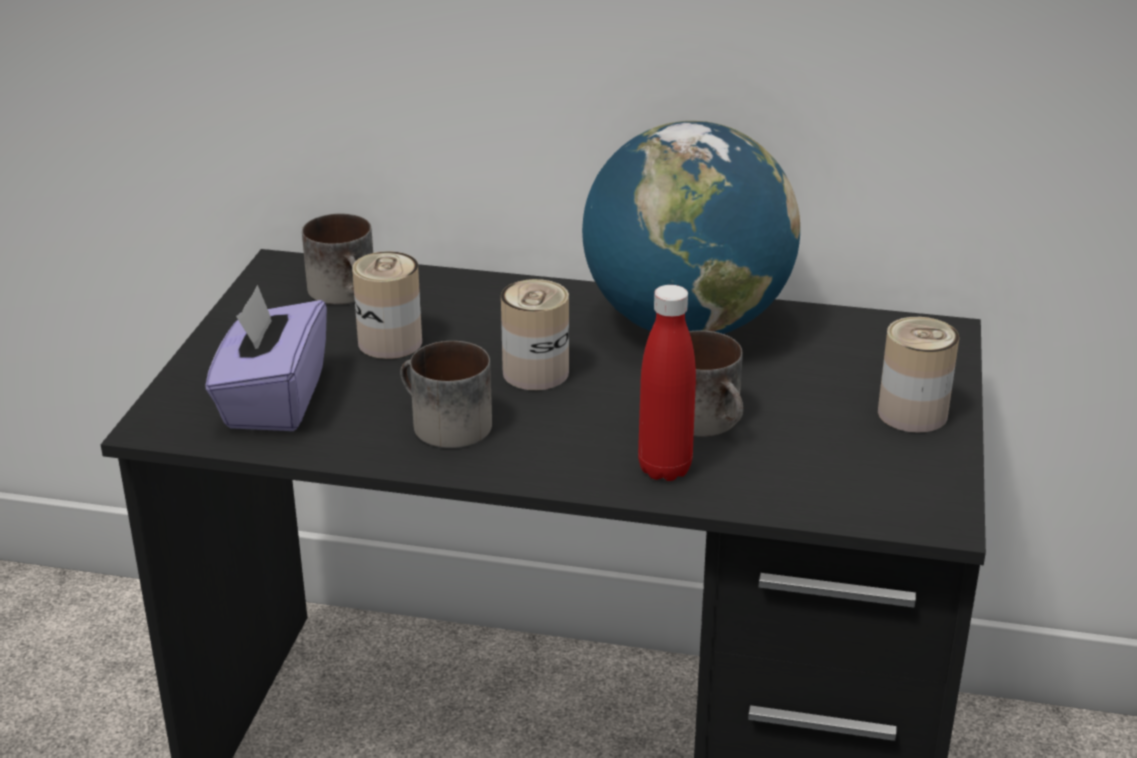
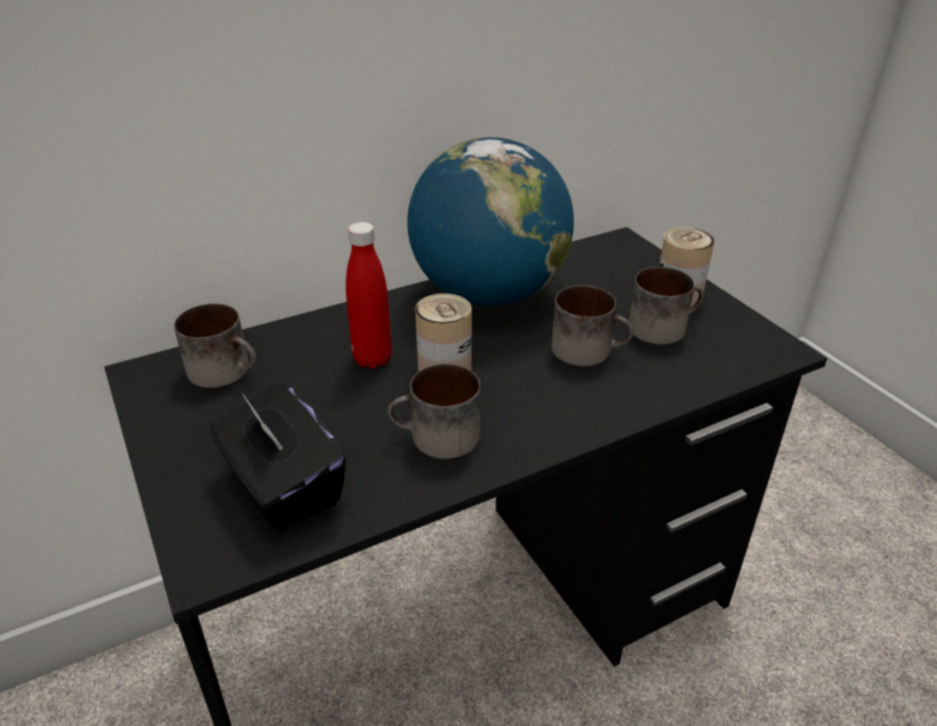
camera: 40 degrees left, 5 degrees up
(273, 400) = (282, 487): purple tissue box -> black tissue box
(390, 342) = (312, 394): can -> none
(664, 469) = (613, 395): red bottle -> red bottle (372, 359)
(832, 435) = (662, 326): none -> mug

